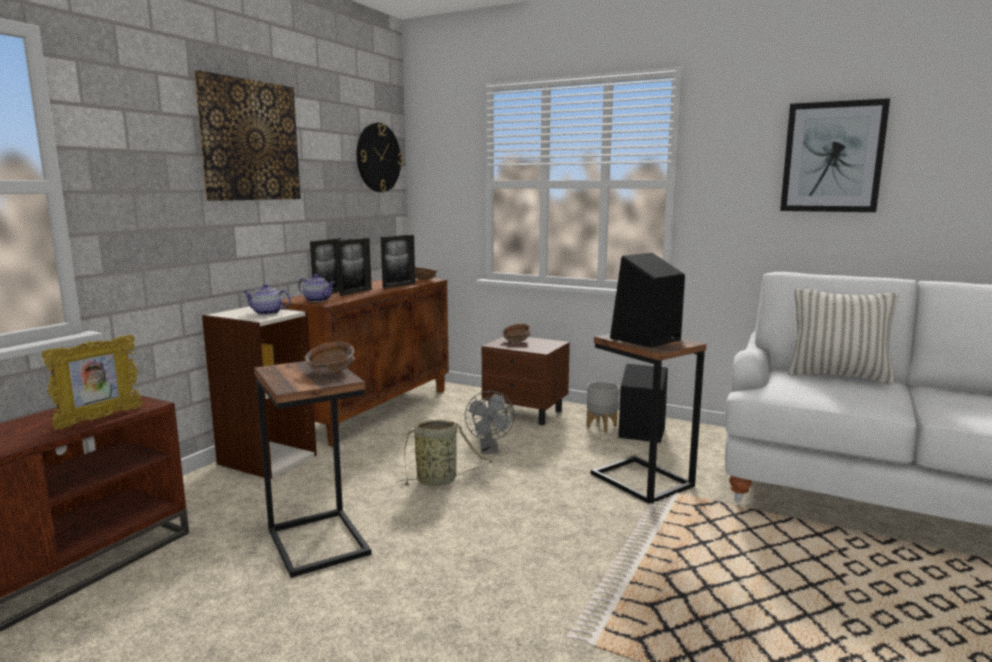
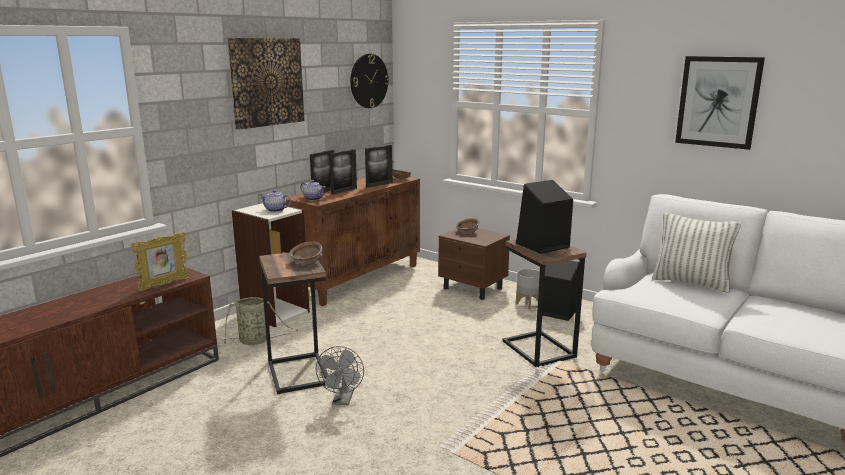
camera: 10 degrees right, 5 degrees up
(439, 480) = (390, 337): basket -> basket (256, 341)
(489, 450) = (434, 317): grey fan -> grey fan (343, 400)

